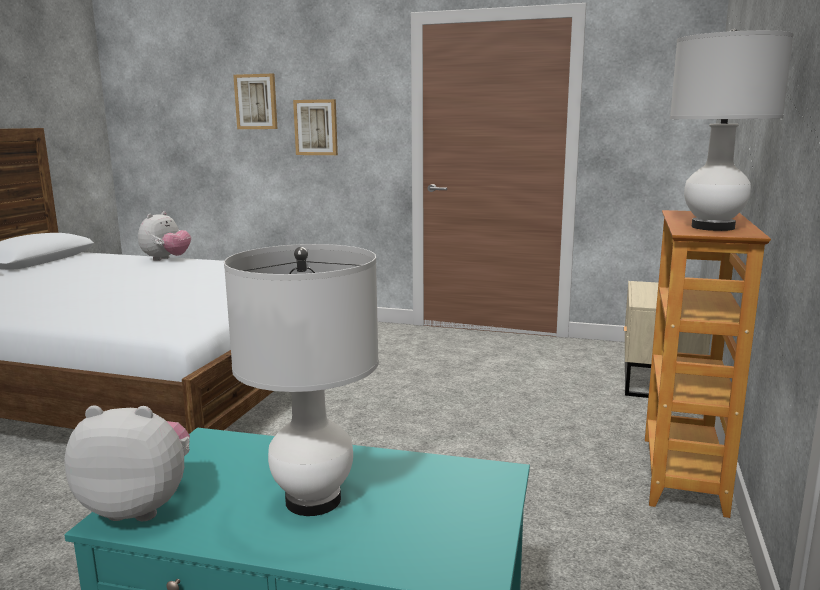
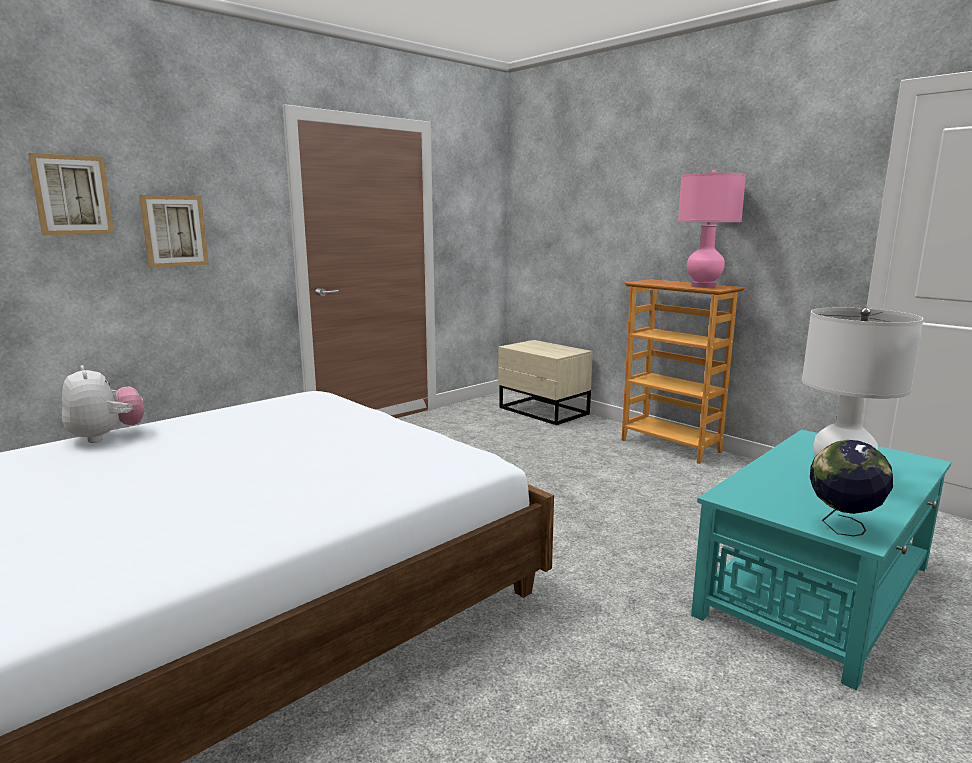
camera: 60 degrees left, 0 degrees up
(139, 506) = (842, 528): plush toy -> globe
(712, 227) = (703, 286): white table lamp -> pink table lamp

